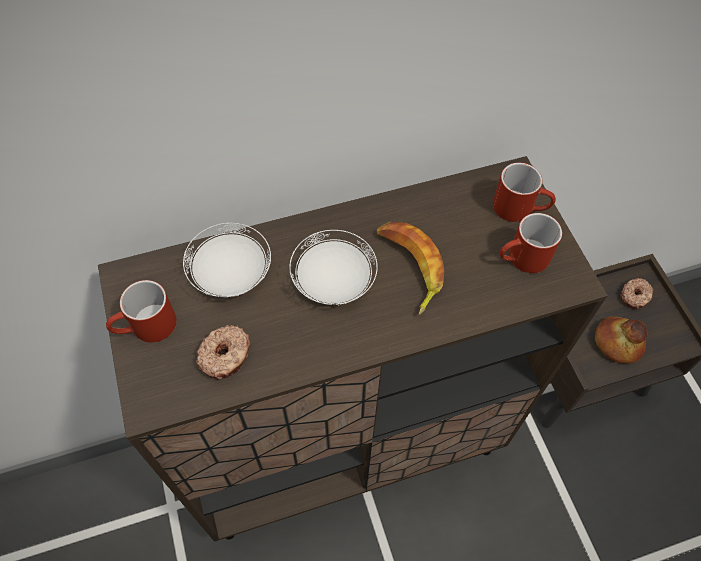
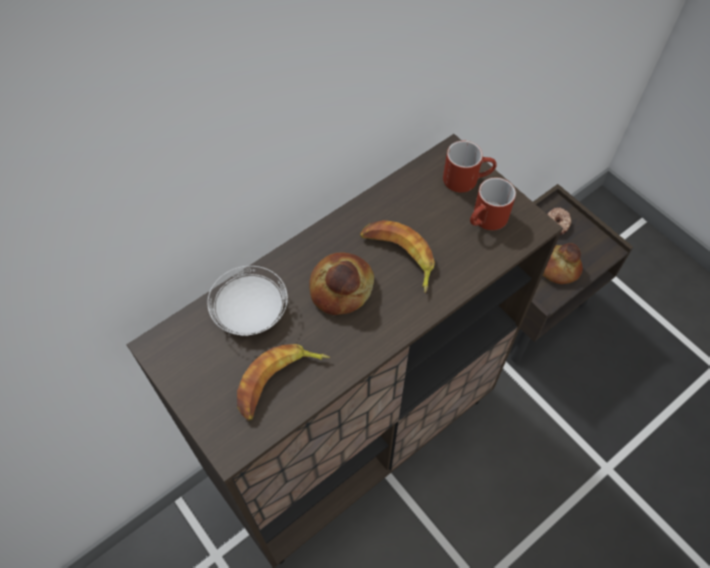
camera: 20 degrees left, 0 degrees up
(146, 328) = (198, 384): red mug -> none
(225, 356) = (278, 383): donut -> banana
(334, 281) = (342, 289): white plate -> bread

